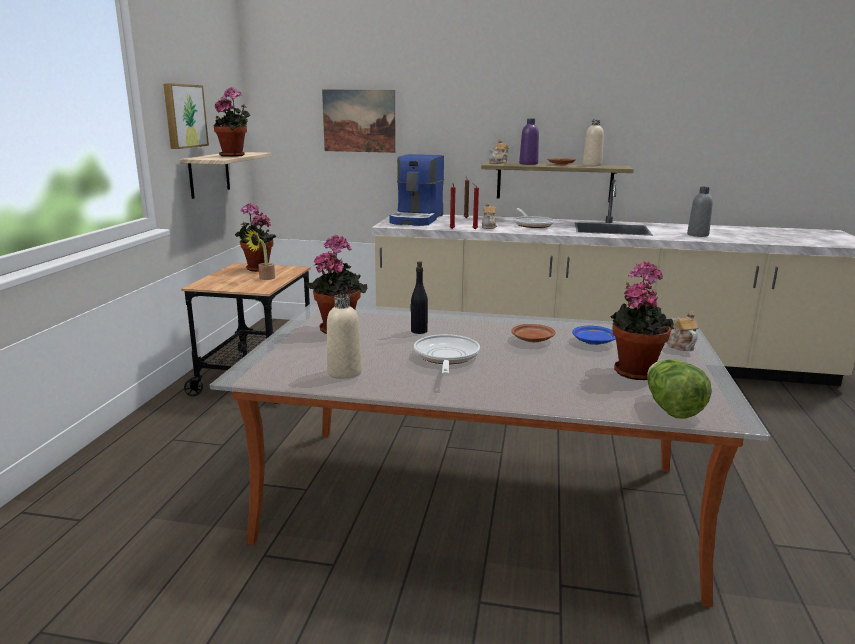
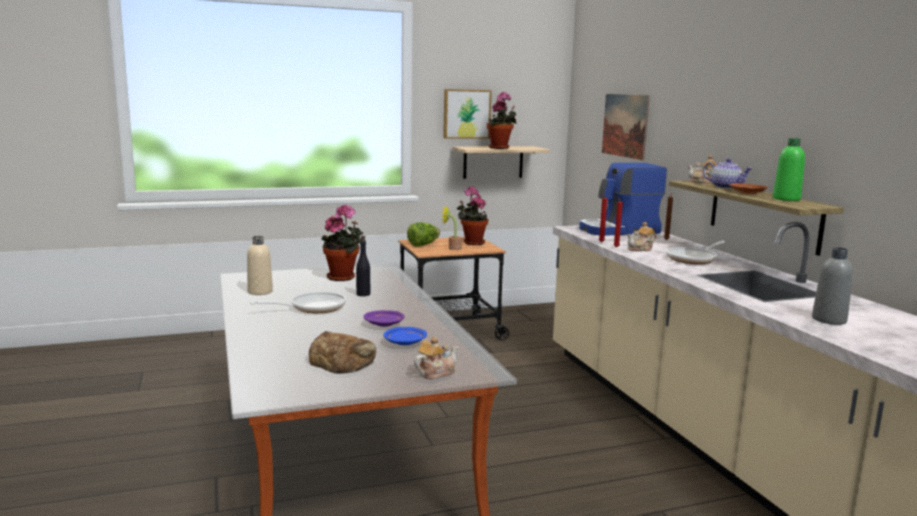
camera: 60 degrees right, 5 degrees down
(528, 164) = (725, 187): purple bottle -> teapot
(532, 339) = (384, 324): brown plate -> purple plate
(592, 165) = (786, 199): beige bottle -> green bottle
(634, 370) = (342, 361): potted plant -> bread
(671, 408) = (264, 377): lettuce -> lettuce (423, 245)

